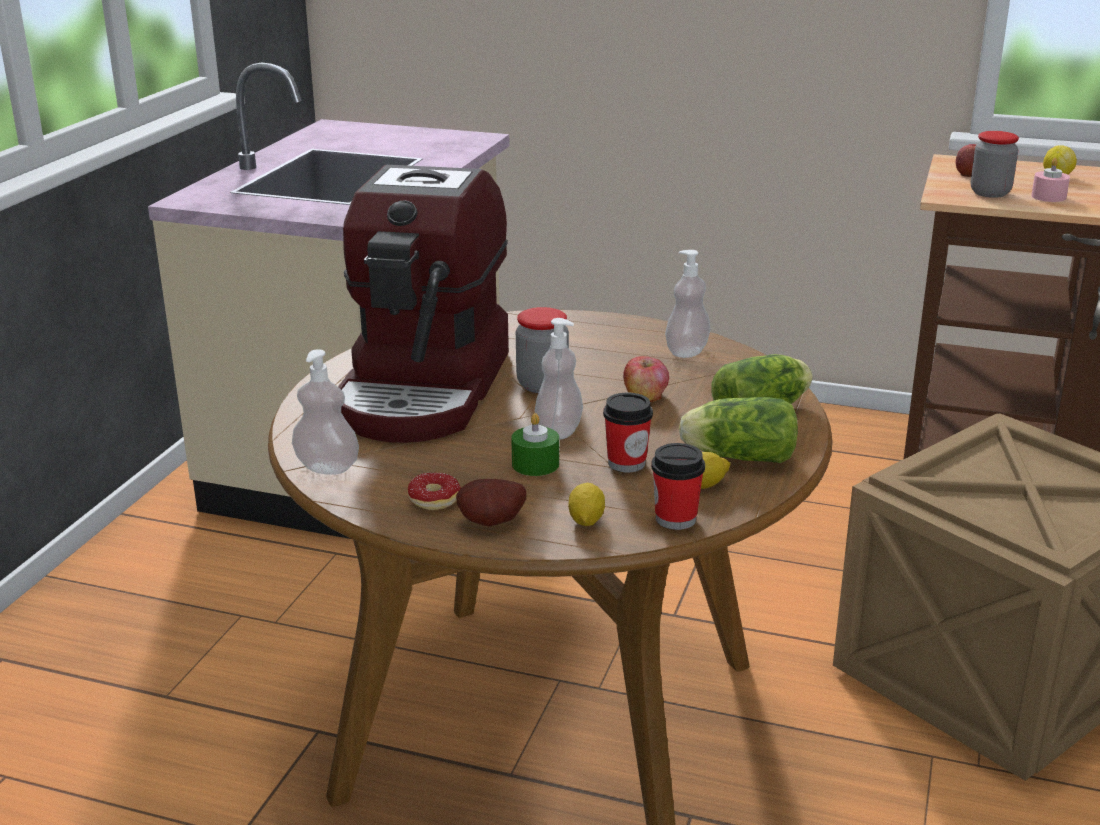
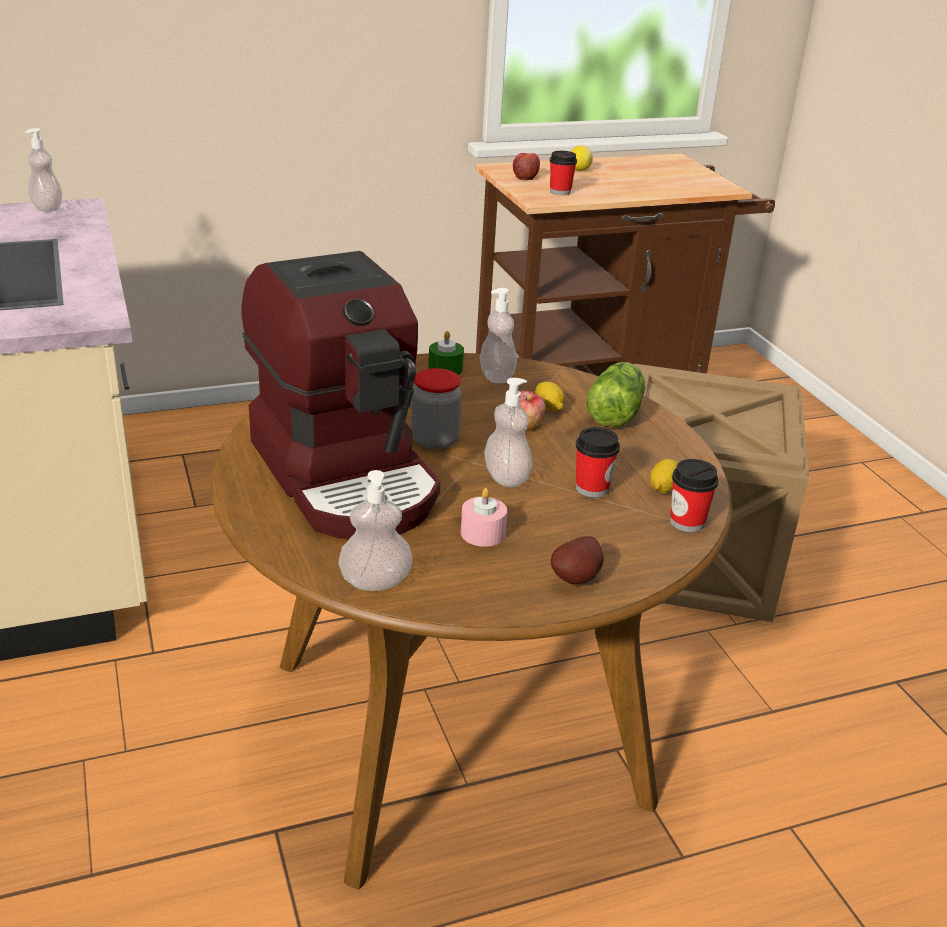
camera: 40 degrees left, 5 degrees up
(425, 502) = (502, 581): donut -> none
(451, 135) = (47, 208): none -> soap dispenser
(535, 464) = (532, 514): green candle -> green candle (445, 369)
(586, 519) = (633, 547): lemon -> lemon (548, 407)
(736, 457) = (652, 456): lettuce -> none
(990, 193) = (560, 192): jar -> cup
(1048, 197) = (599, 188): pink candle -> pink candle (482, 533)

